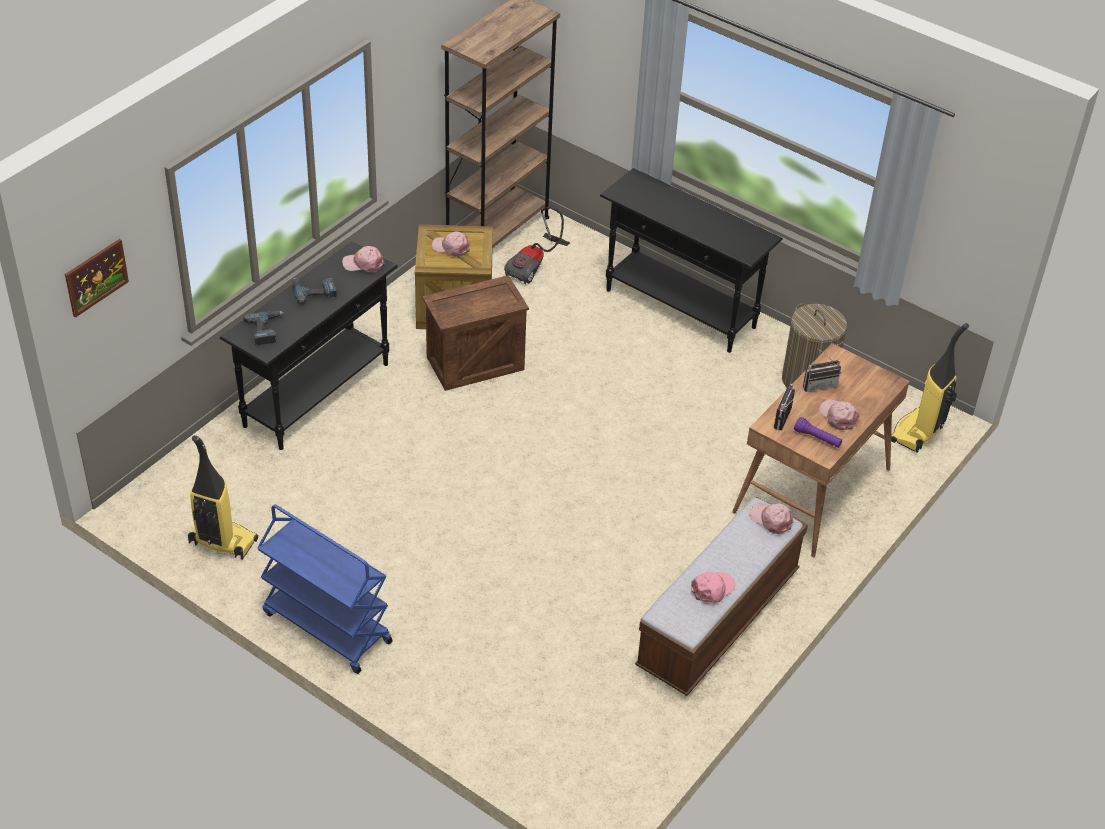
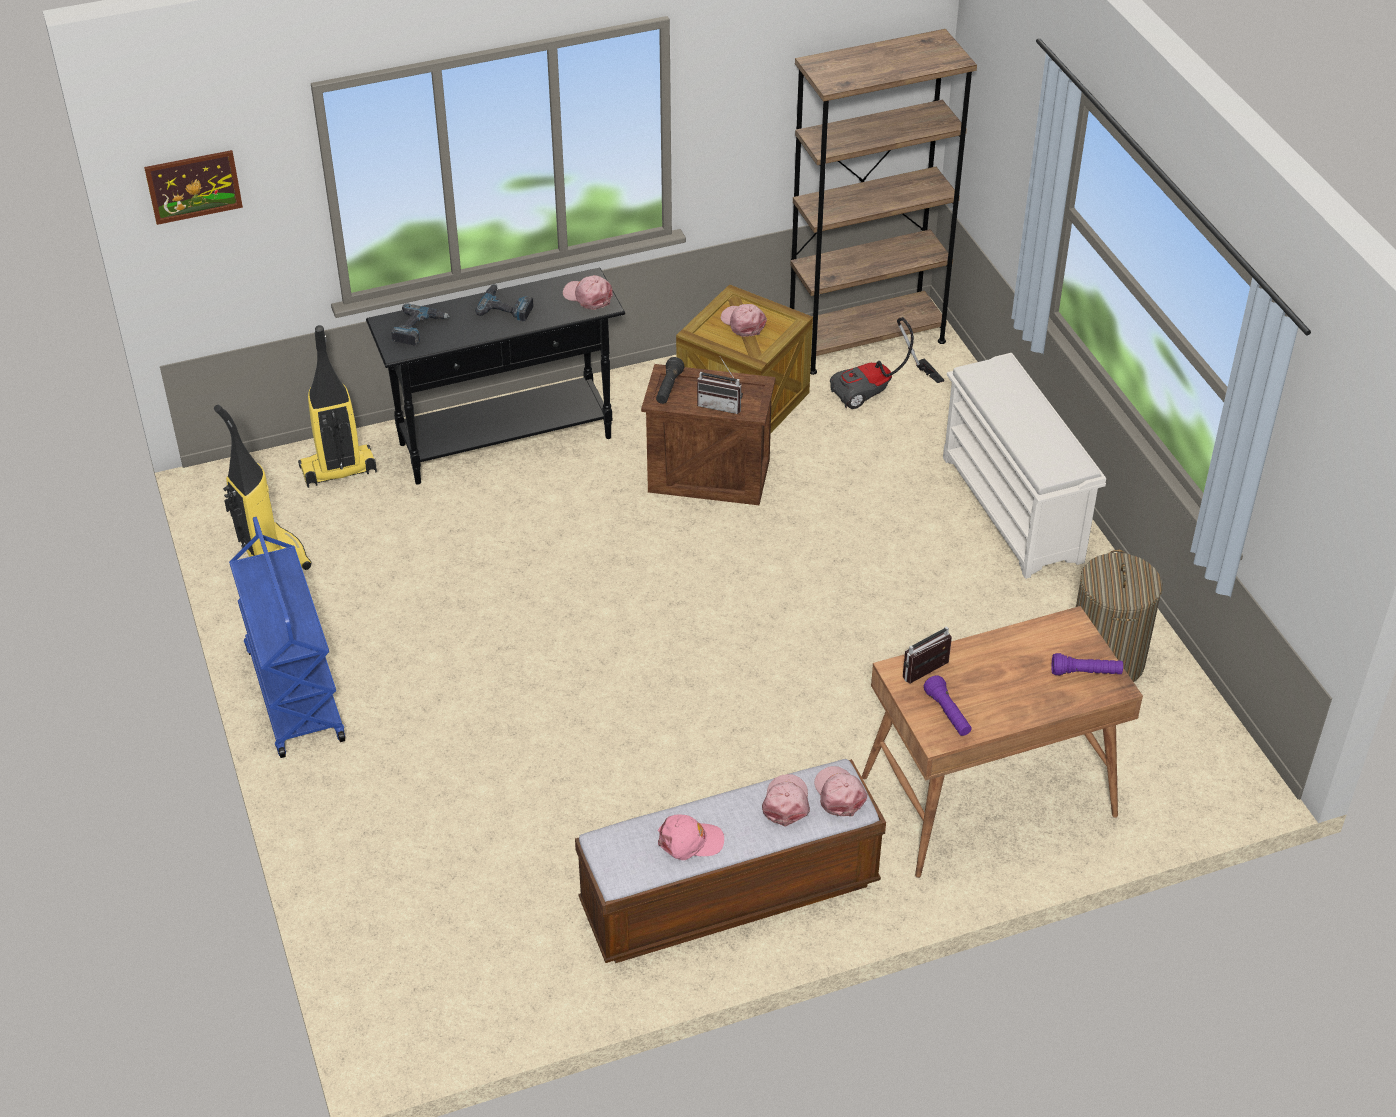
camera: 35 degrees right, 0 degrees up
(447, 309) = (669, 388): none -> black flashlight
(680, 309) = (1014, 509): black console table -> white shoe rack
(818, 384) = (1013, 648): radio -> radio (721, 404)
(838, 416) = (1001, 698): pink cap -> pink cap (786, 802)
(869, 381) = (1086, 673): none -> purple flashlight
(918, 433) = (1198, 789): vacuum cleaner -> vacuum cleaner (338, 471)

